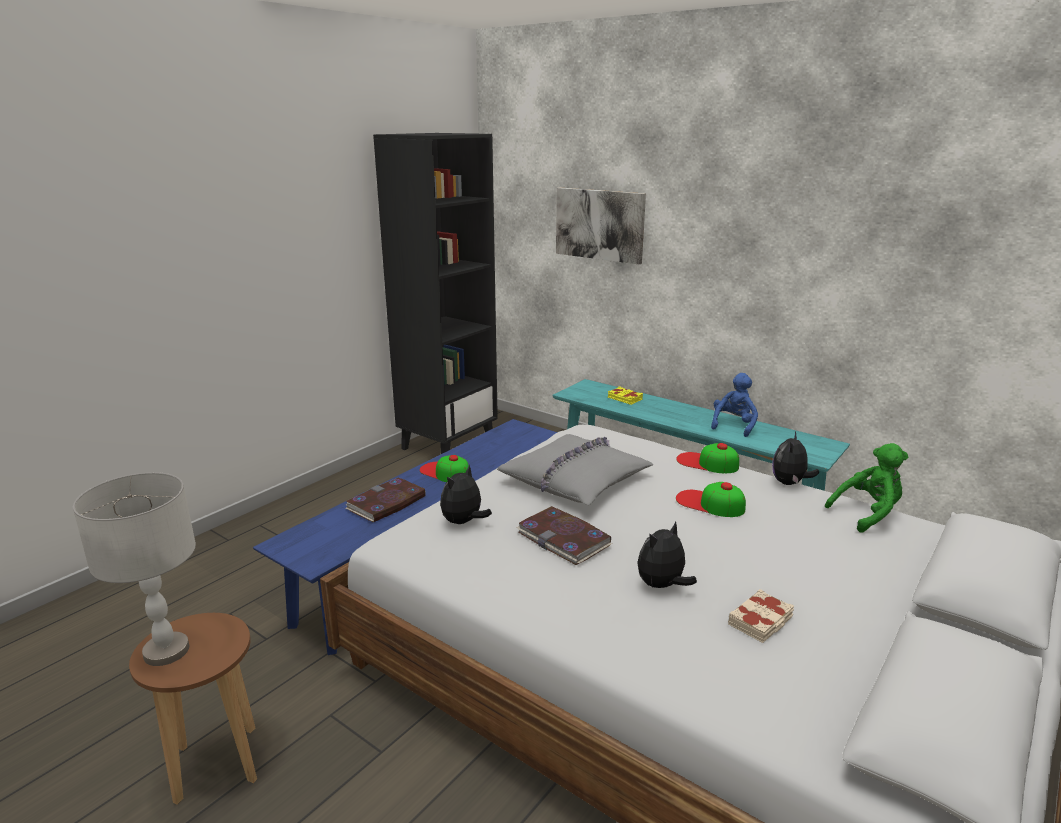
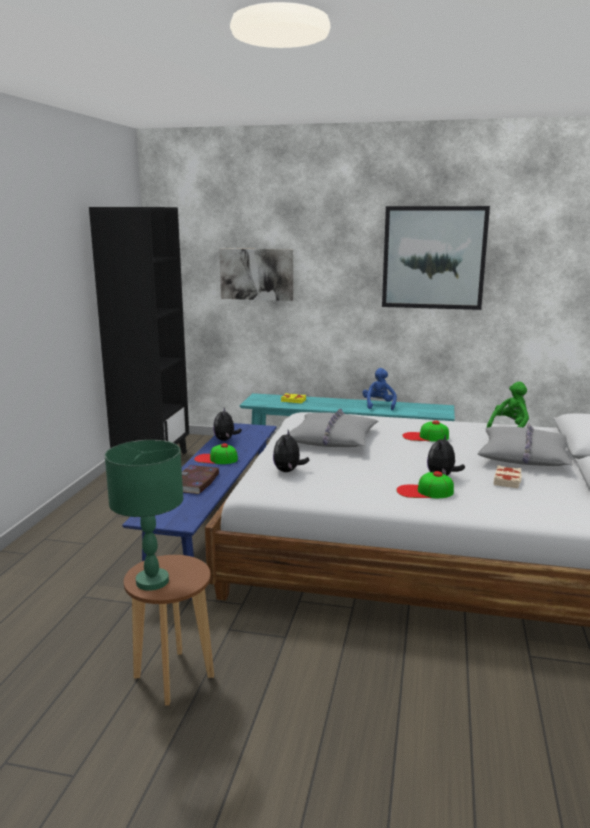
camera: 25 degrees left, 5 degrees down
(166, 652) = (152, 582): grey table lamp -> green table lamp
(564, 539) = (361, 467): book -> none
(707, 463) = (400, 419): cap -> cap (424, 491)
(790, 483) = (456, 421): plush toy -> plush toy (225, 440)
(838, 577) = (524, 456): none -> grey pillow
(842, 218) = (433, 258): none -> picture

